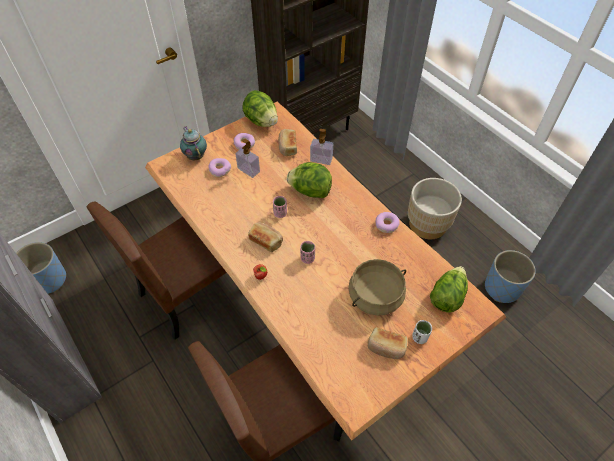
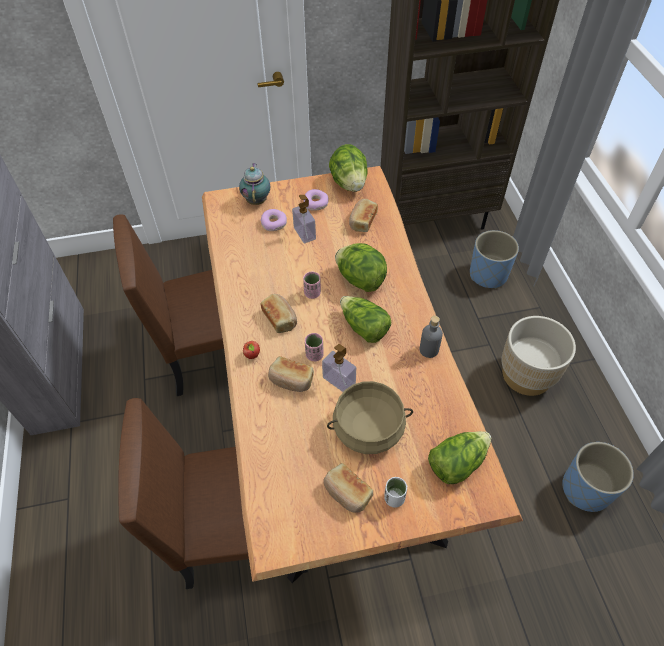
camera: 25 degrees right, 0 degrees up
(49, 280) = (90, 288): blue planter -> blue planter (488, 275)
(301, 283) = (291, 380): none -> bread
(321, 159) = (393, 247): soap dispenser -> soap dispenser (339, 380)
(332, 225) = (364, 327): none -> lettuce
(386, 225) = (429, 350): donut -> grey bottle

